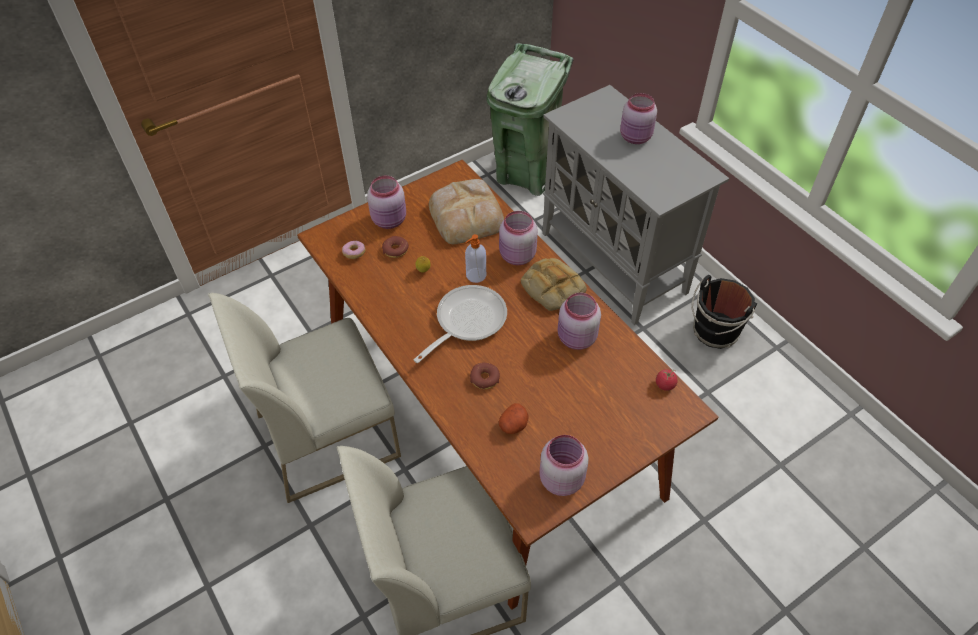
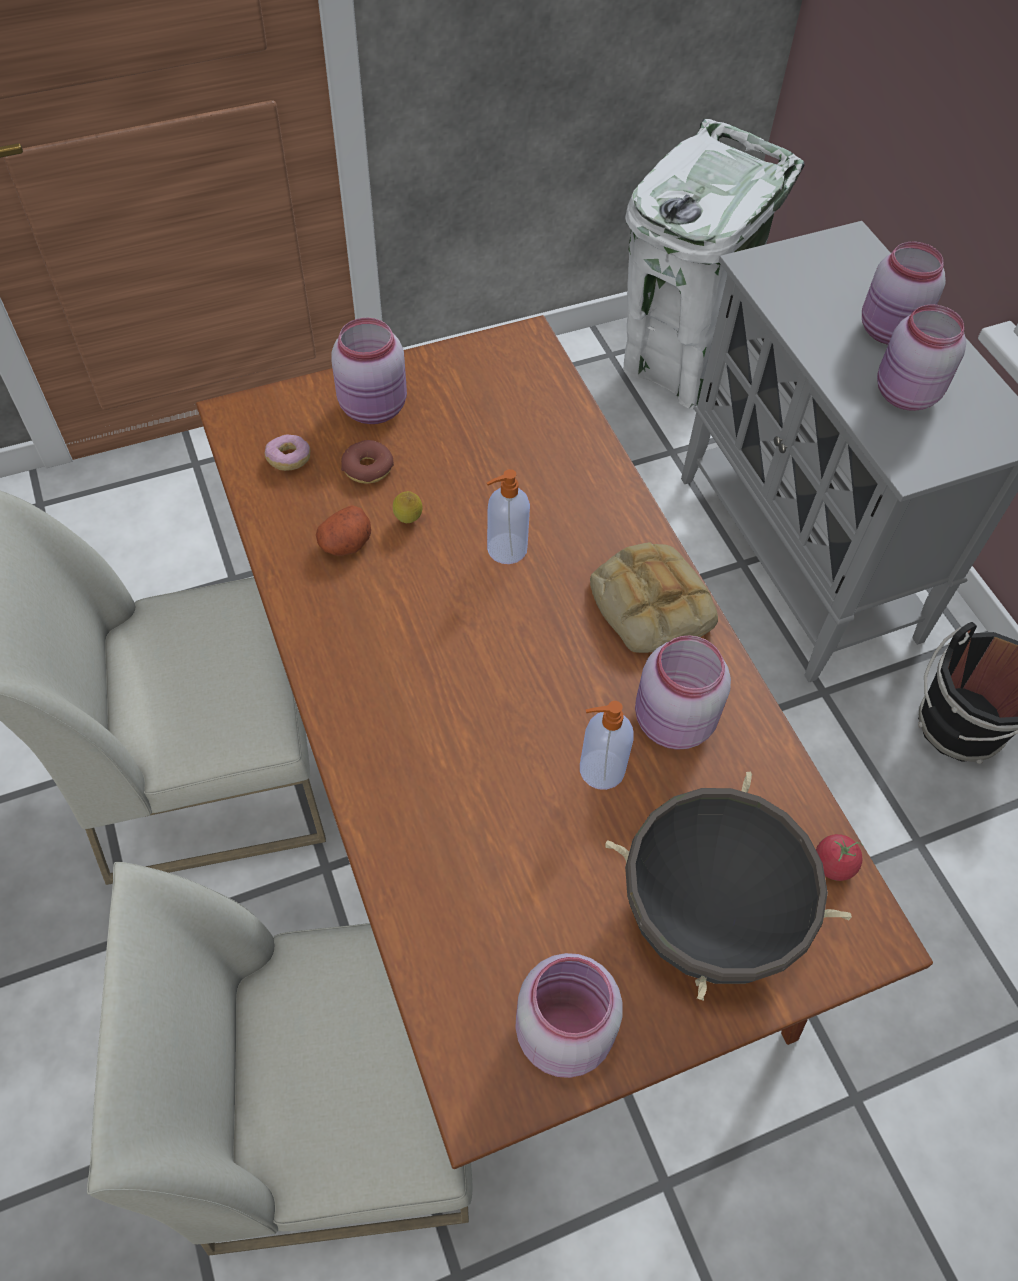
camera: 10 degrees right, 5 degrees up
(466, 321) = (462, 640): frying pan -> none
(467, 215) = (522, 425): bread -> none
(485, 378) = (465, 769): donut -> none
(513, 425) = (496, 884): potato -> potato (345, 544)
(517, 256) = (597, 526): pink jar -> pink jar (904, 395)
(526, 174) = (679, 367): green trash can -> white trash can
(548, 366) = (600, 770): none -> soap dispenser
(613, 418) = (707, 915): none -> black cooking pot

